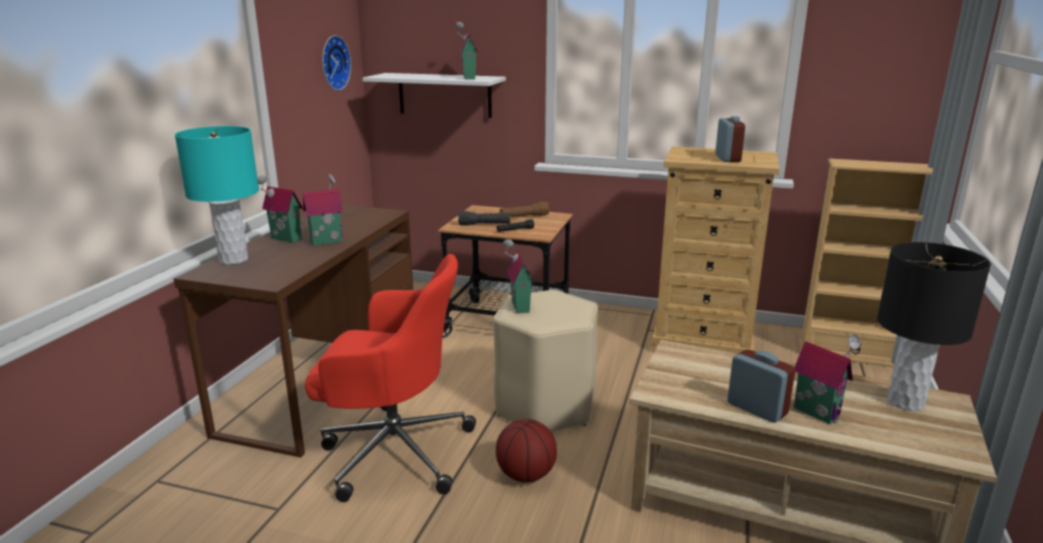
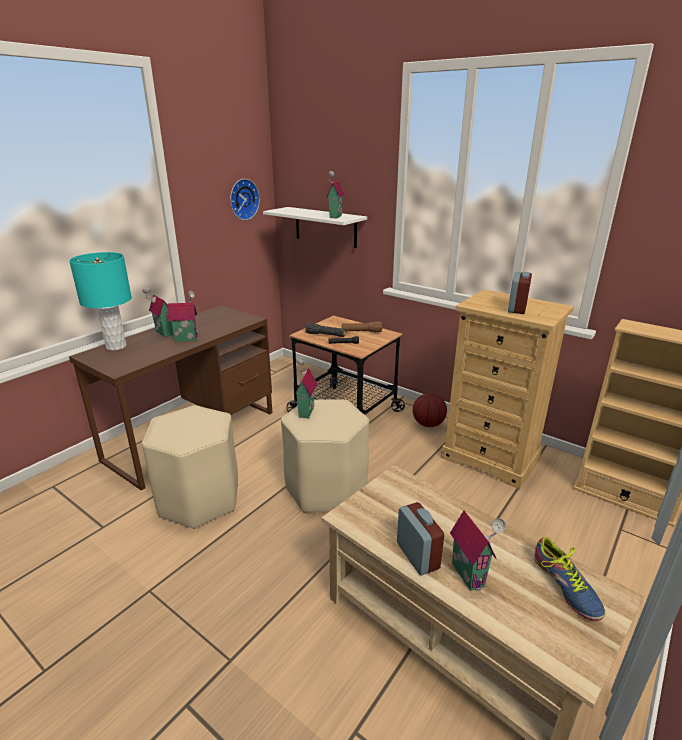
camera: 20 degrees right, 5 degrees up
(393, 450) = (199, 500): red office chair -> beige stool
(525, 475) = (273, 545): basketball -> basketball (428, 424)
(905, 402) = (566, 586): black table lamp -> shoe

